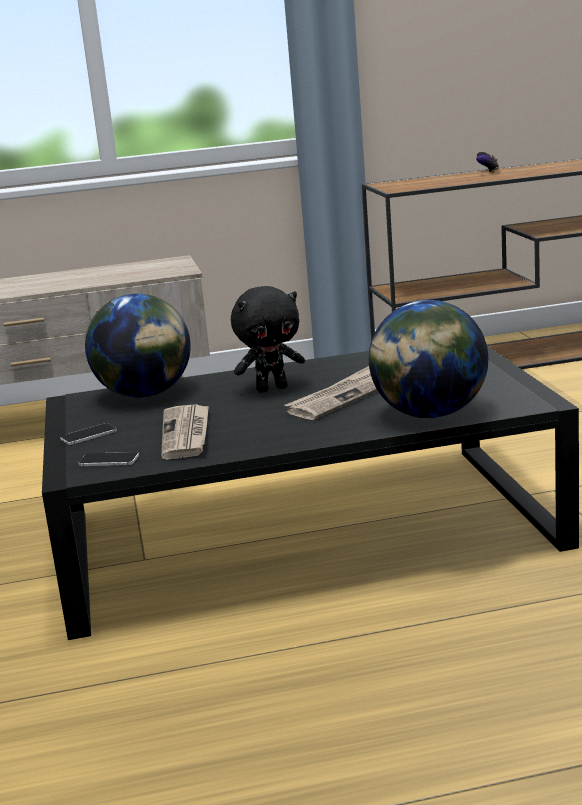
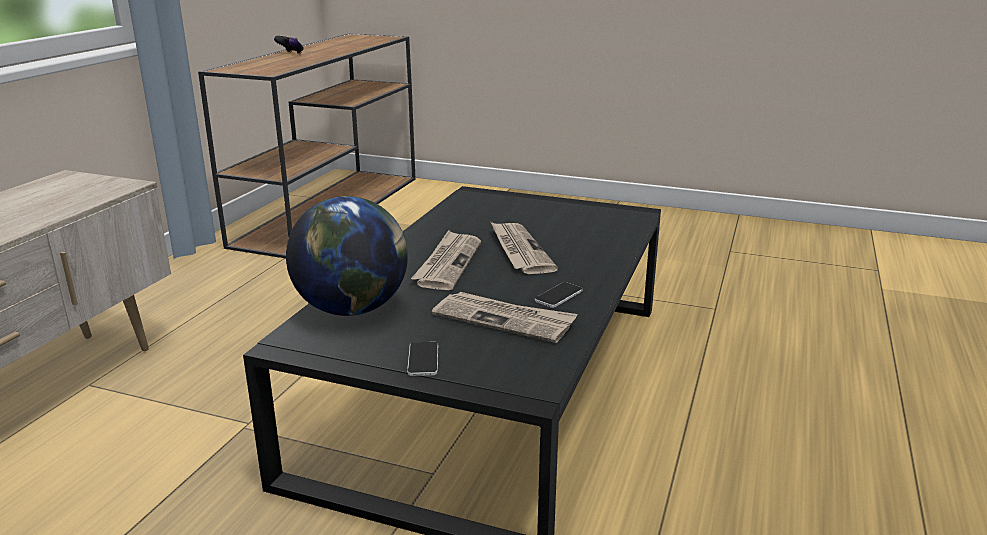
camera: 60 degrees left, 5 degrees up
(109, 460) = (517, 366): phone -> phone (558, 296)
(272, 388) = (448, 263): black plush toy -> newspaper
(430, 415) = (609, 240): globe -> none

